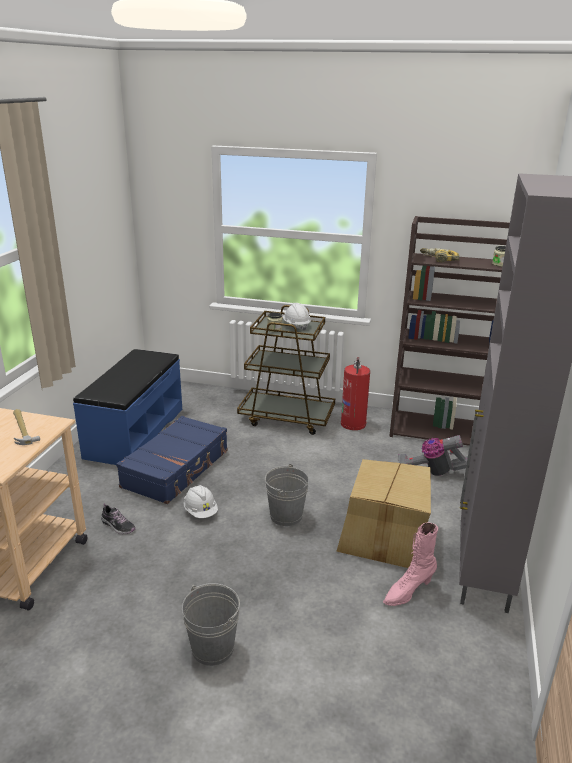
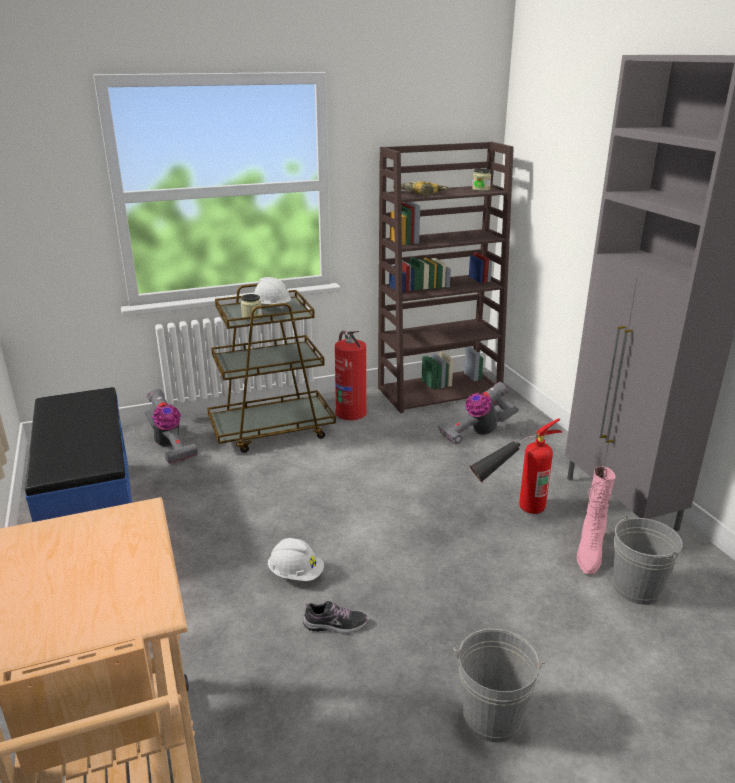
camera: 35 degrees left, 0 degrees up
(23, 429) = (100, 540): hammer -> none
(118, 526) = (208, 642): shoe -> shoe (335, 625)
(177, 469) = (205, 537): blue suitcase -> none
(216, 405) = (169, 445): none -> vacuum cleaner
(286, 515) = (395, 534): grey bucket -> grey bucket (637, 588)
(384, 537) = (510, 511): cardboard box -> fire extinguisher

